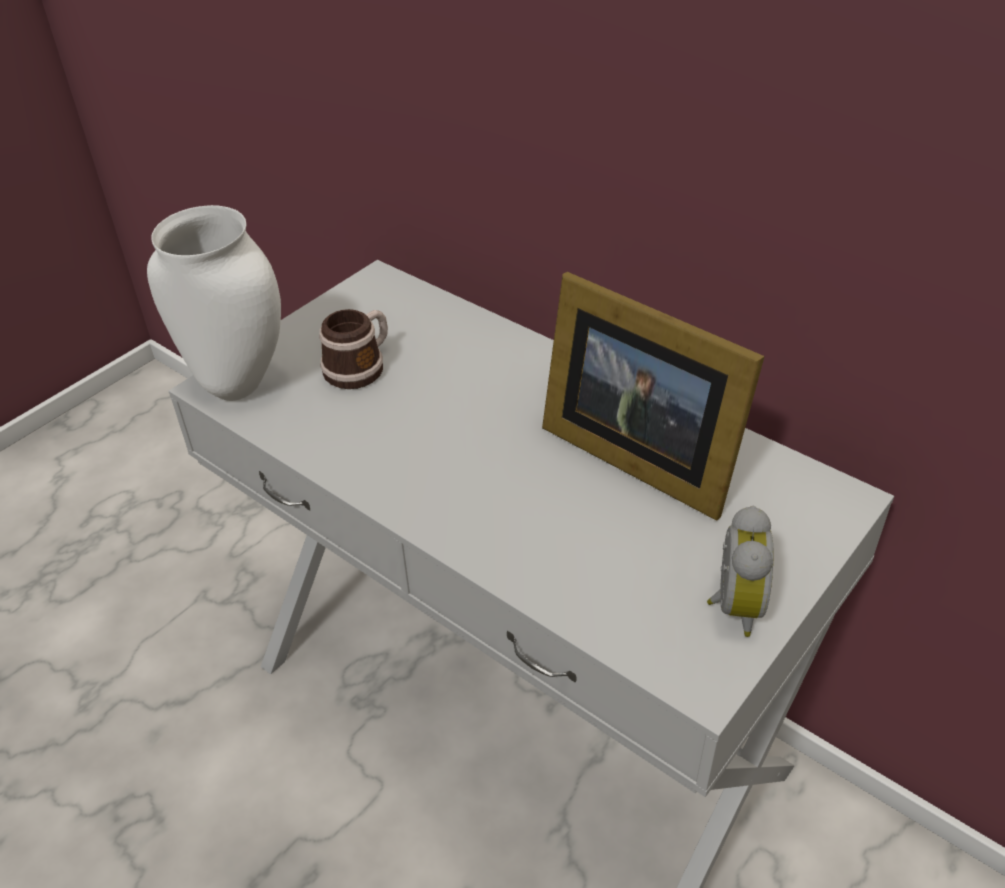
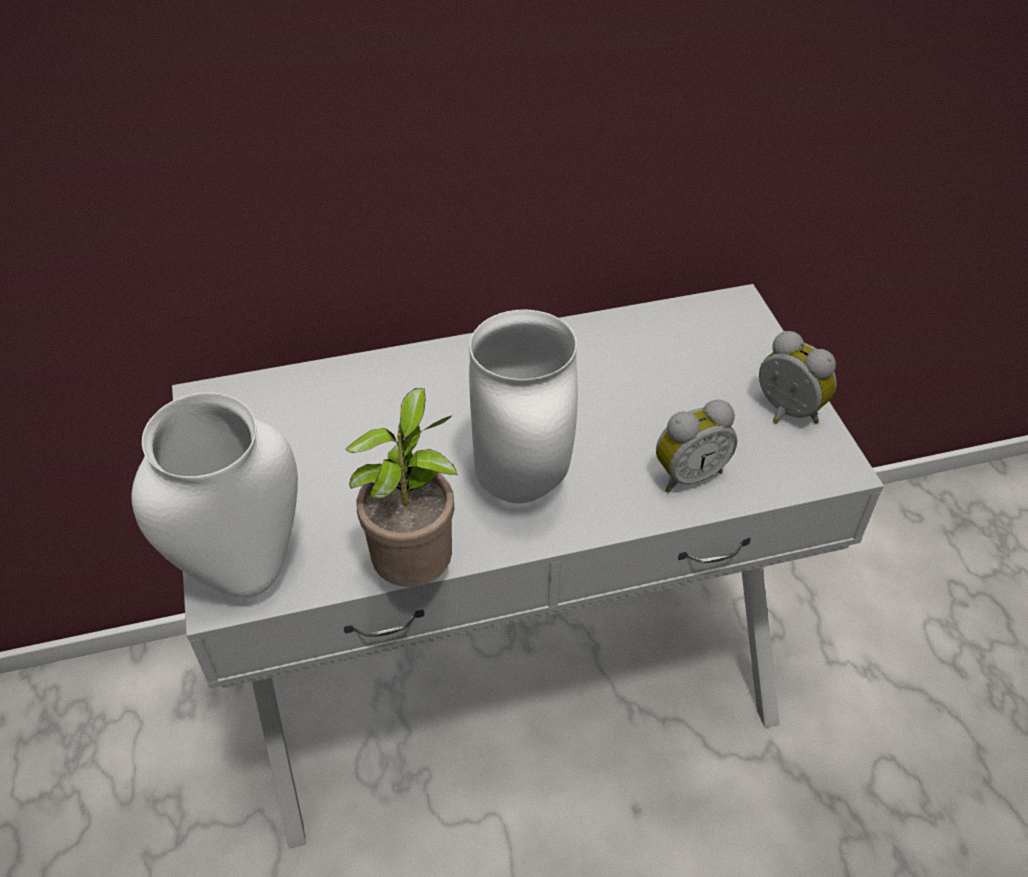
camera: 55 degrees left, 5 degrees up
(313, 463) = (417, 569): none -> potted plant
(360, 367) = (320, 474): mug -> none
(449, 473) = (519, 487): none -> white vase
(573, 571) = (687, 474): none -> alarm clock
(637, 452) = (600, 371): picture frame -> none

